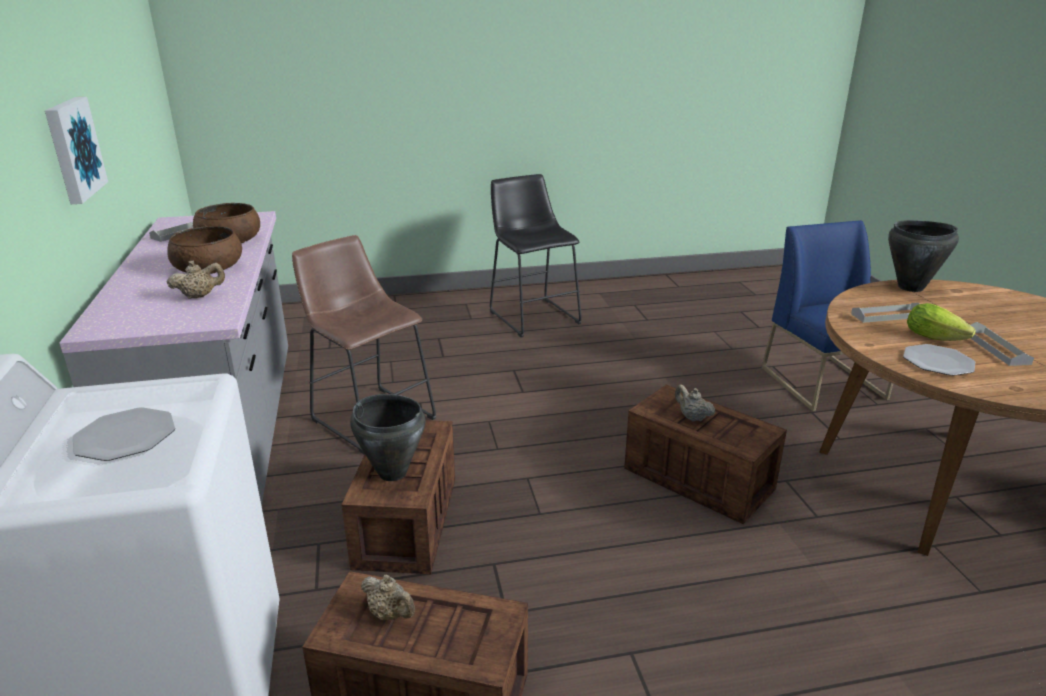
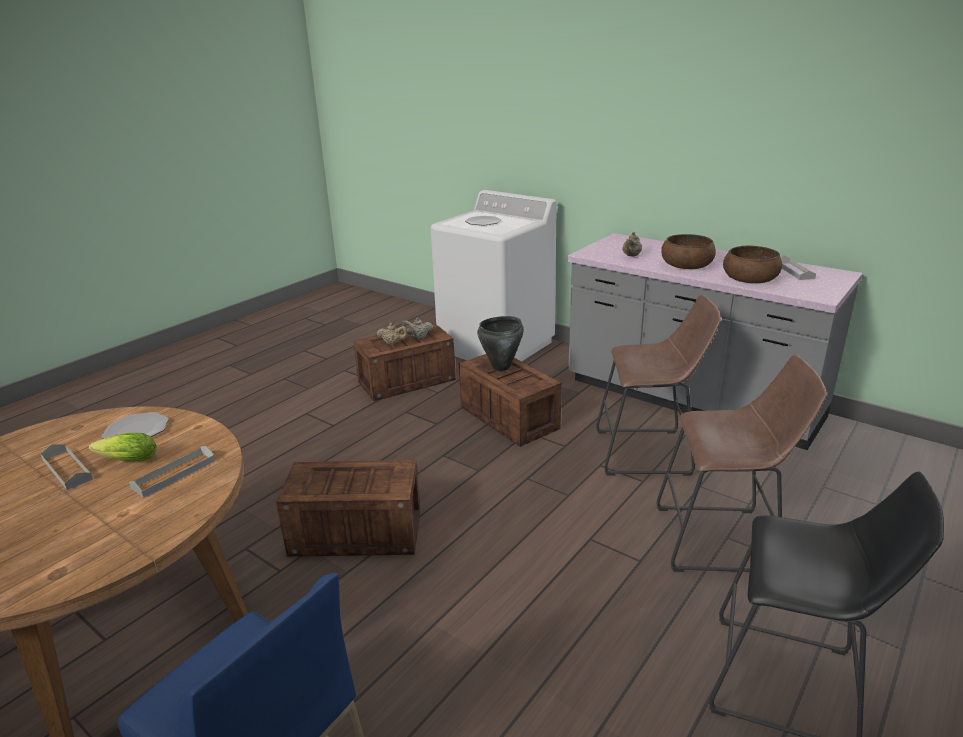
camera: 140 degrees right, 0 degrees up
(72, 149) = (726, 161): picture -> none
(448, 356) = (722, 540): none -> brown stool
(692, 417) = (362, 477): beige teapot -> beige teapot (393, 343)
(911, 287) = (128, 549): black cooking pot -> none

